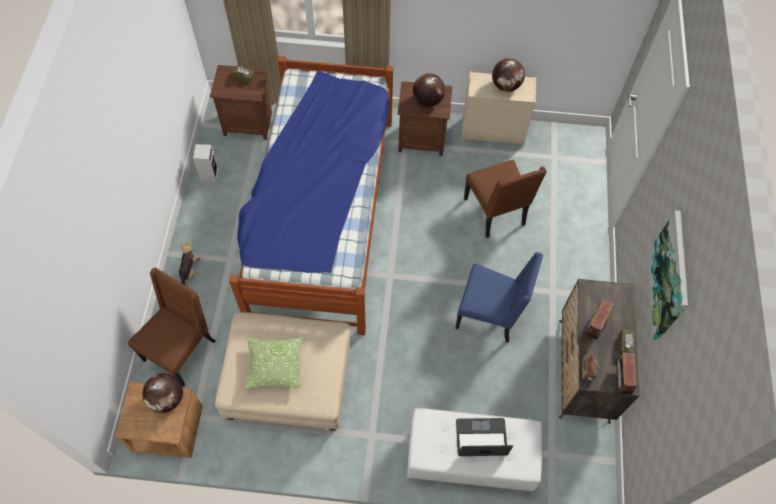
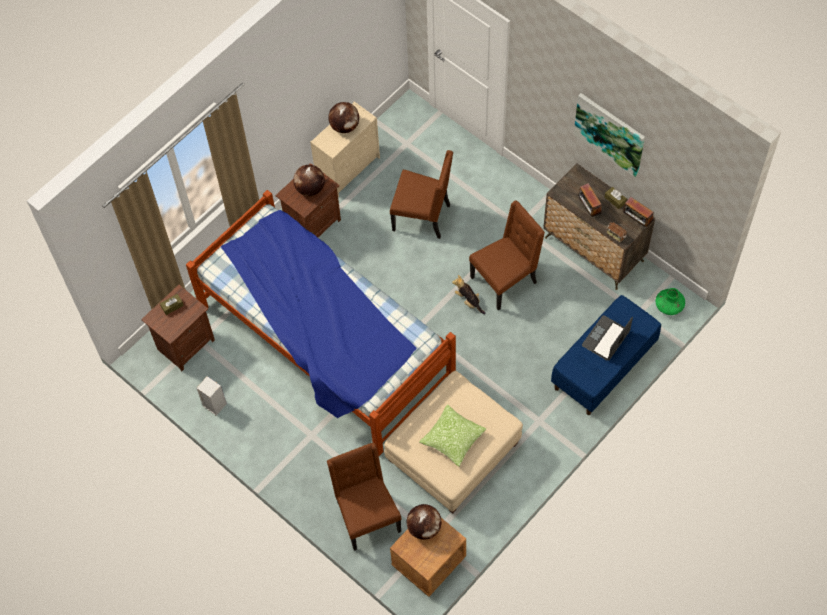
camera: 50 degrees left, 0 degrees up
(190, 271) = (298, 471): plush toy -> plush toy (468, 300)
(469, 459) = (603, 367): white bench -> blue bench
(489, 315) = (505, 280): blue chair -> brown chair
(583, 479) = (669, 305): none -> green vase

